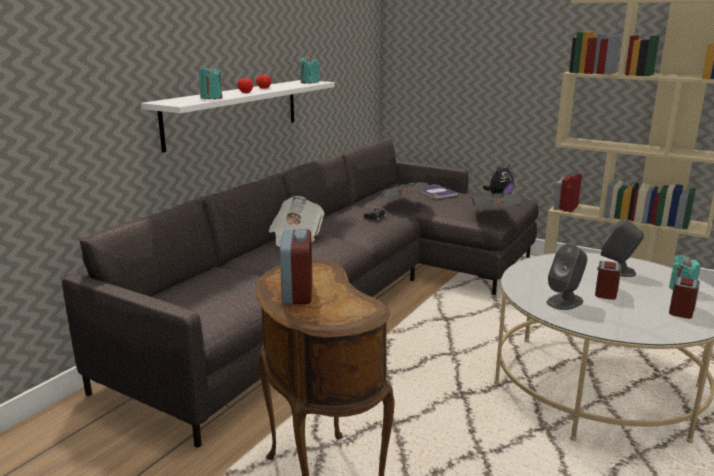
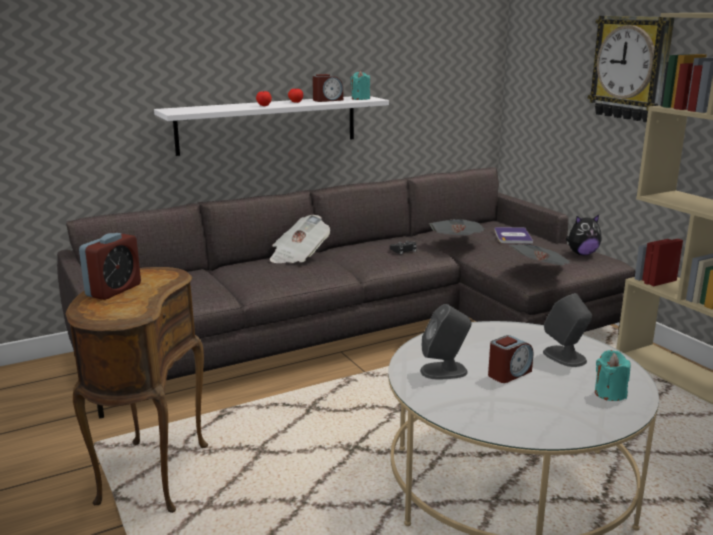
camera: 30 degrees right, 0 degrees up
(211, 98) = (218, 109): turquoise candle -> none
(516, 45) = (631, 68): none -> wall clock
(681, 310) = (563, 413): alarm clock -> alarm clock (327, 100)

